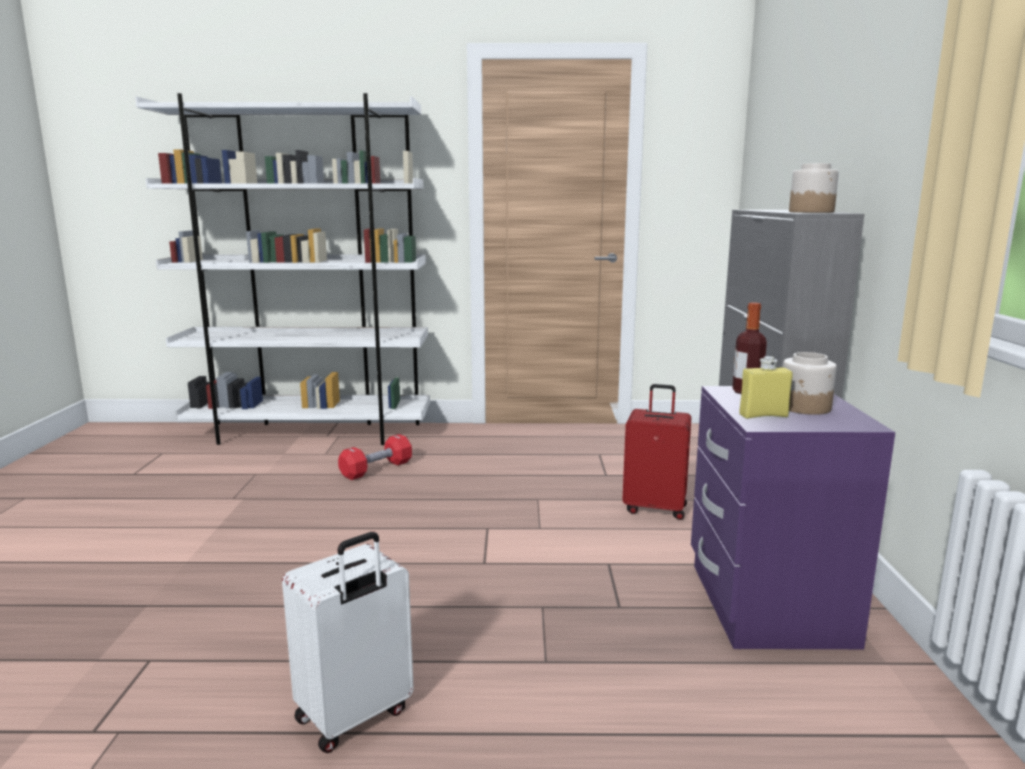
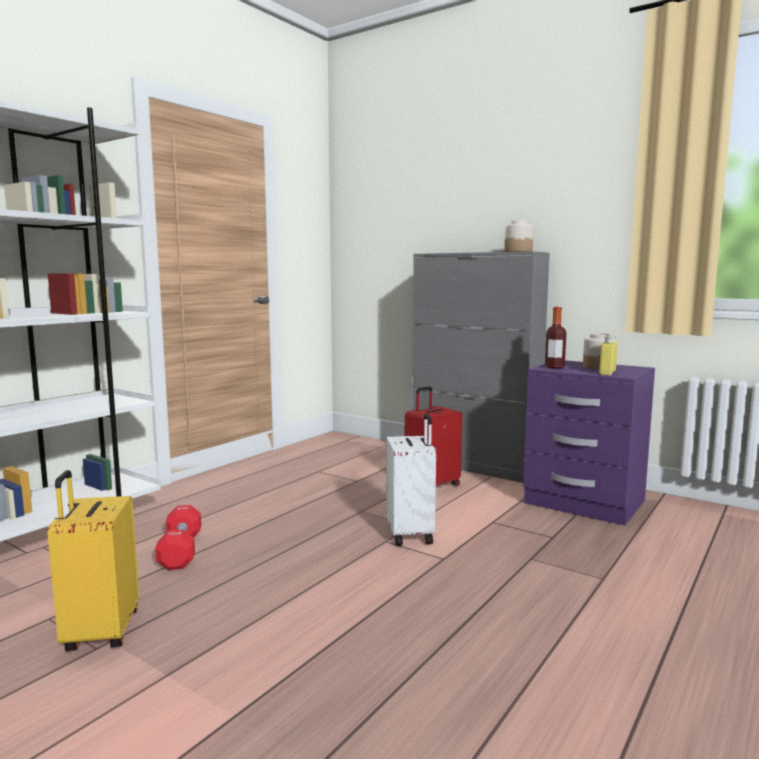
camera: 55 degrees left, 5 degrees down
(250, 492) = (100, 632): none -> yellow suitcase
(355, 716) = (634, 669): white suitcase -> white suitcase (411, 534)

